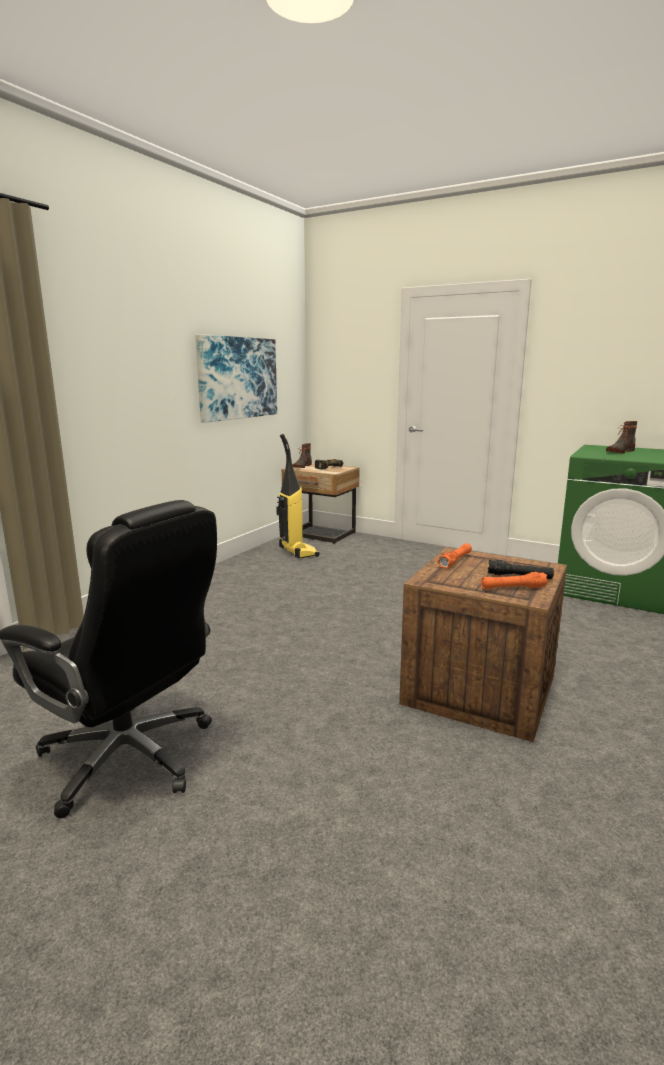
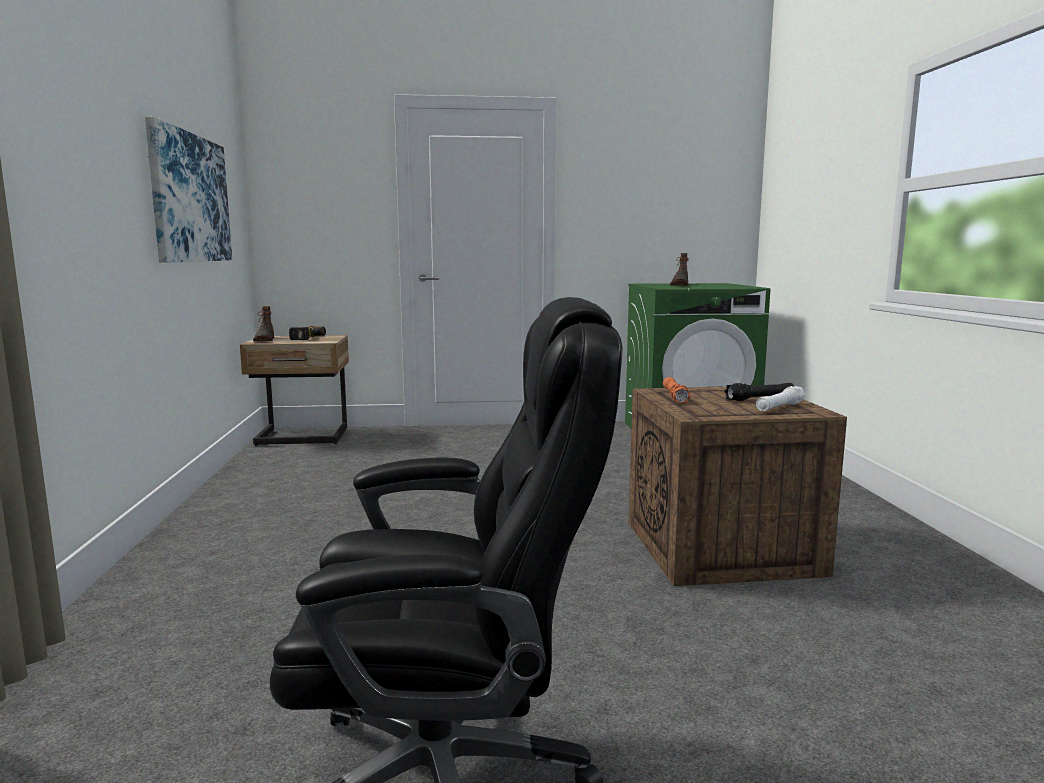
camera: 35 degrees left, 5 degrees down
(297, 552) = (299, 462): vacuum cleaner -> none
(513, 588) = (779, 407): orange flashlight -> white flashlight

